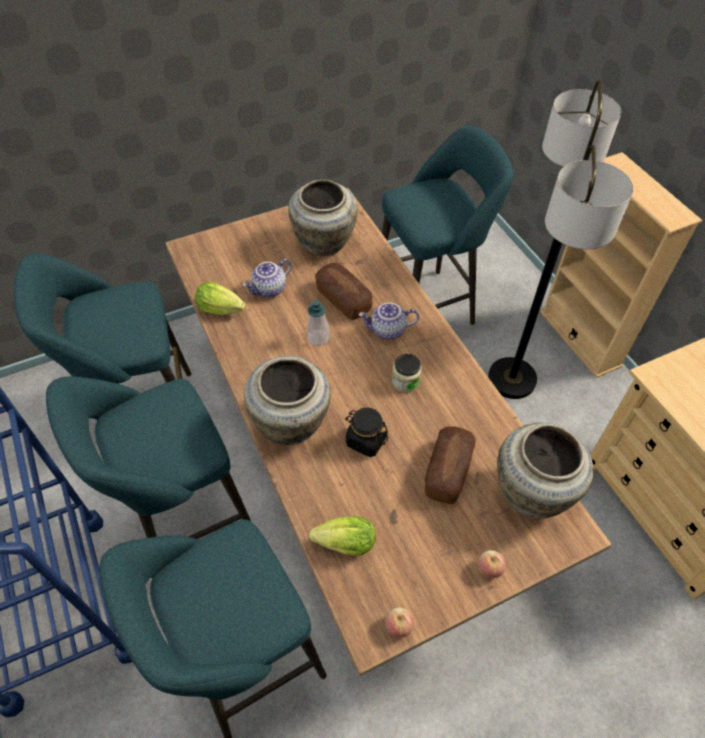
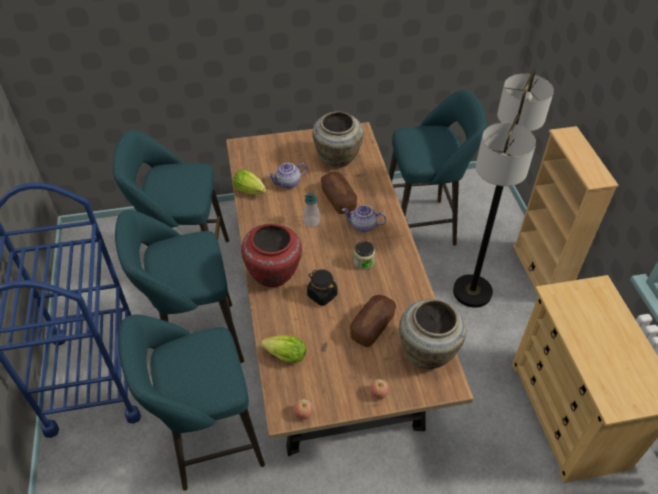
camera: 15 degrees right, 5 degrees down
(291, 426) = (274, 275): beige vase -> red vase

